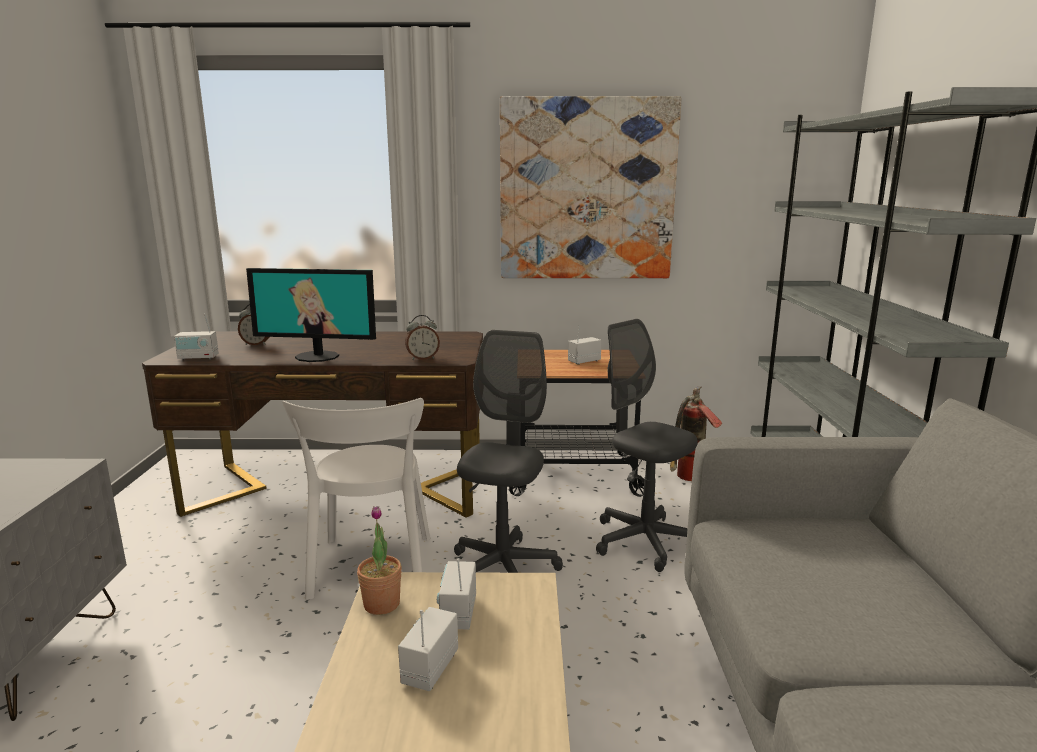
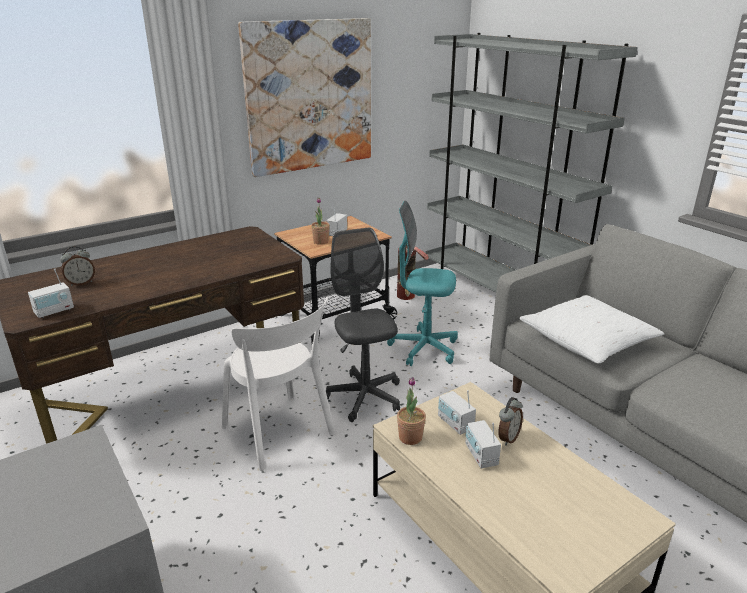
camera: 35 degrees left, 10 degrees up
(317, 356) = (167, 281): monitor -> none
(423, 358) = (256, 262): alarm clock -> alarm clock (507, 438)
(552, 365) = (321, 242): none -> potted plant
(643, 541) = (424, 348): grey office chair -> turquoise office chair
(802, 581) = (587, 341): none -> white pillow

